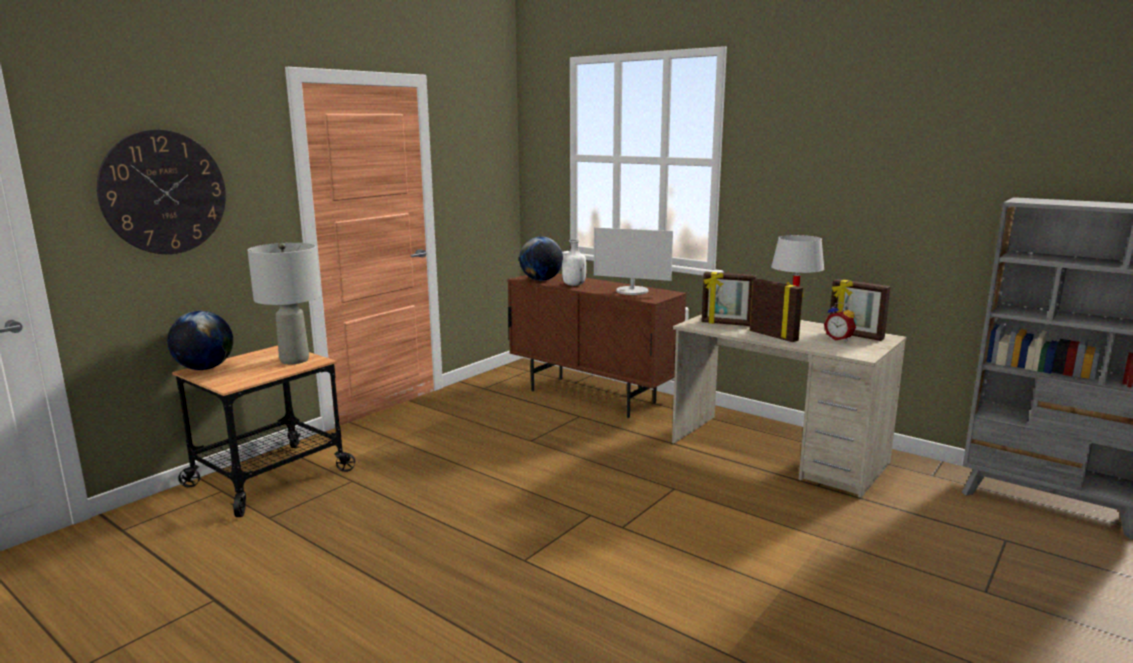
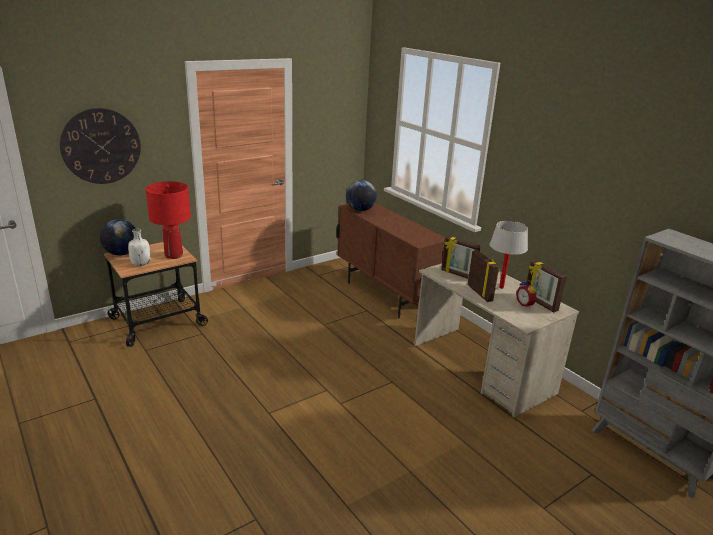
camera: 15 degrees right, 10 degrees up
(295, 360) = (174, 255): grey table lamp -> red table lamp
(573, 285) = (378, 219): white bottle -> white bottle (140, 264)
(632, 291) = (413, 232): monitor -> none

